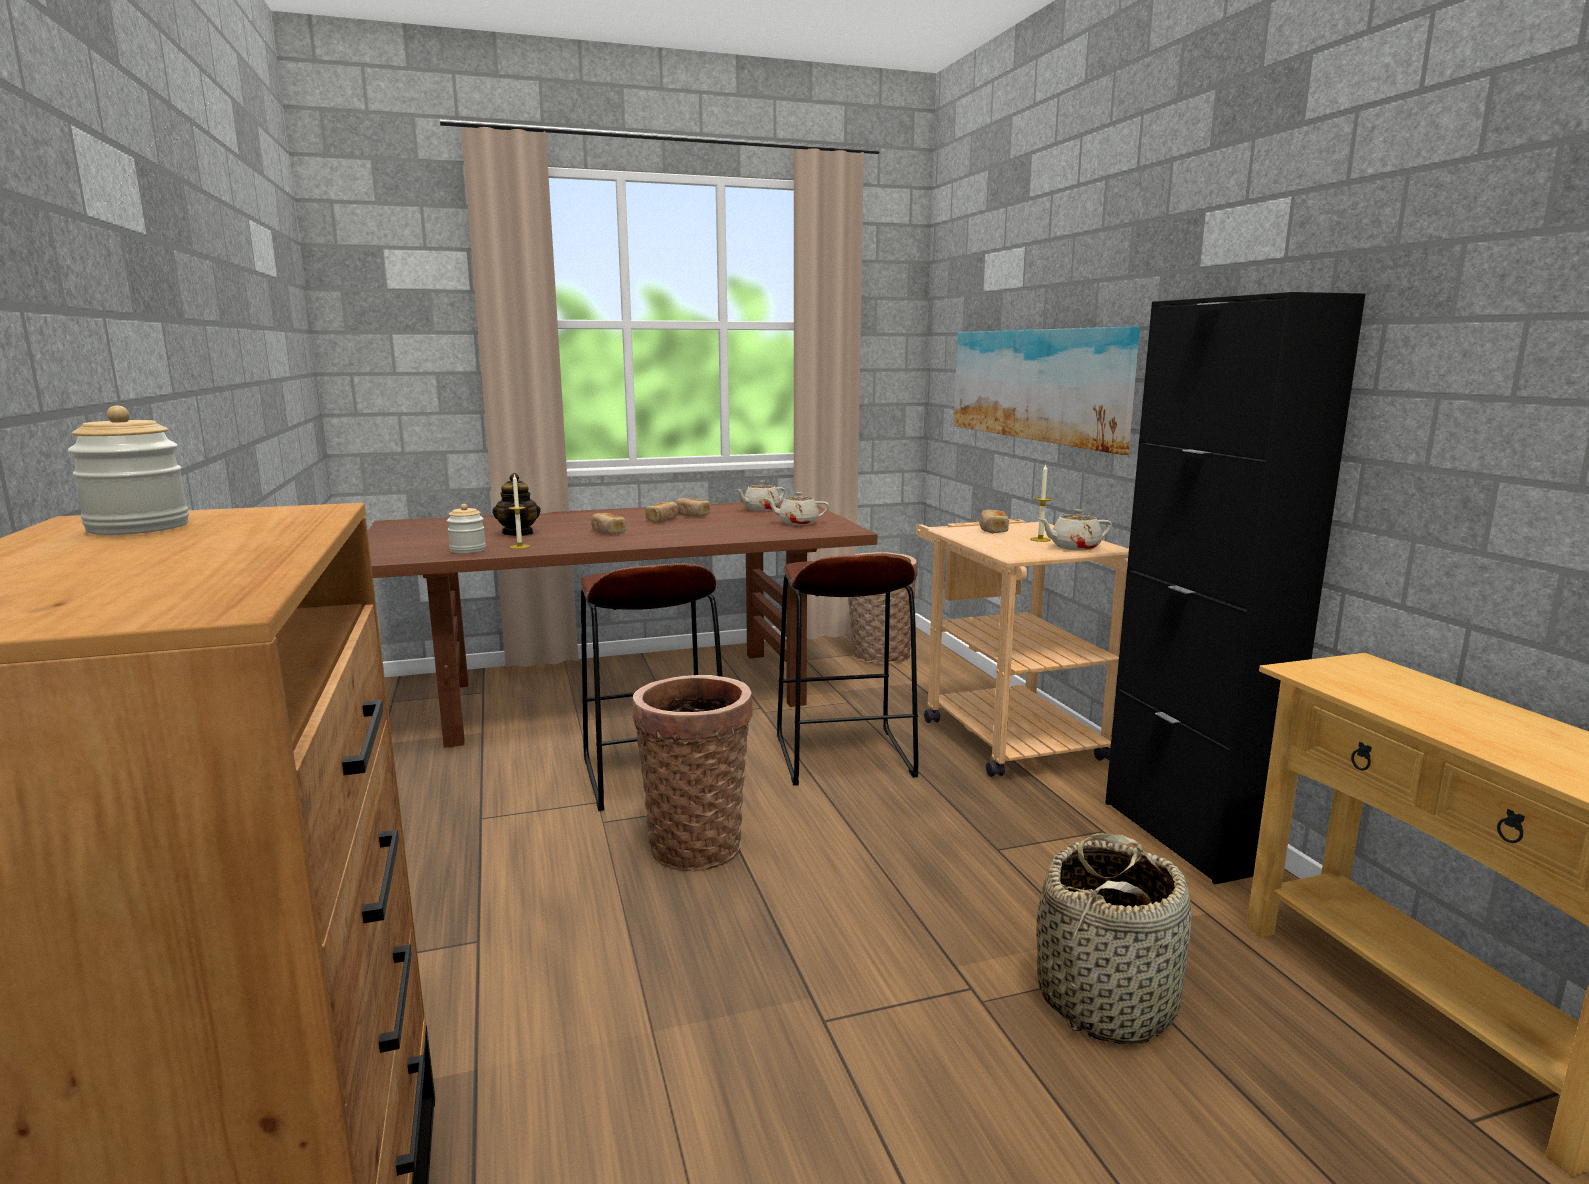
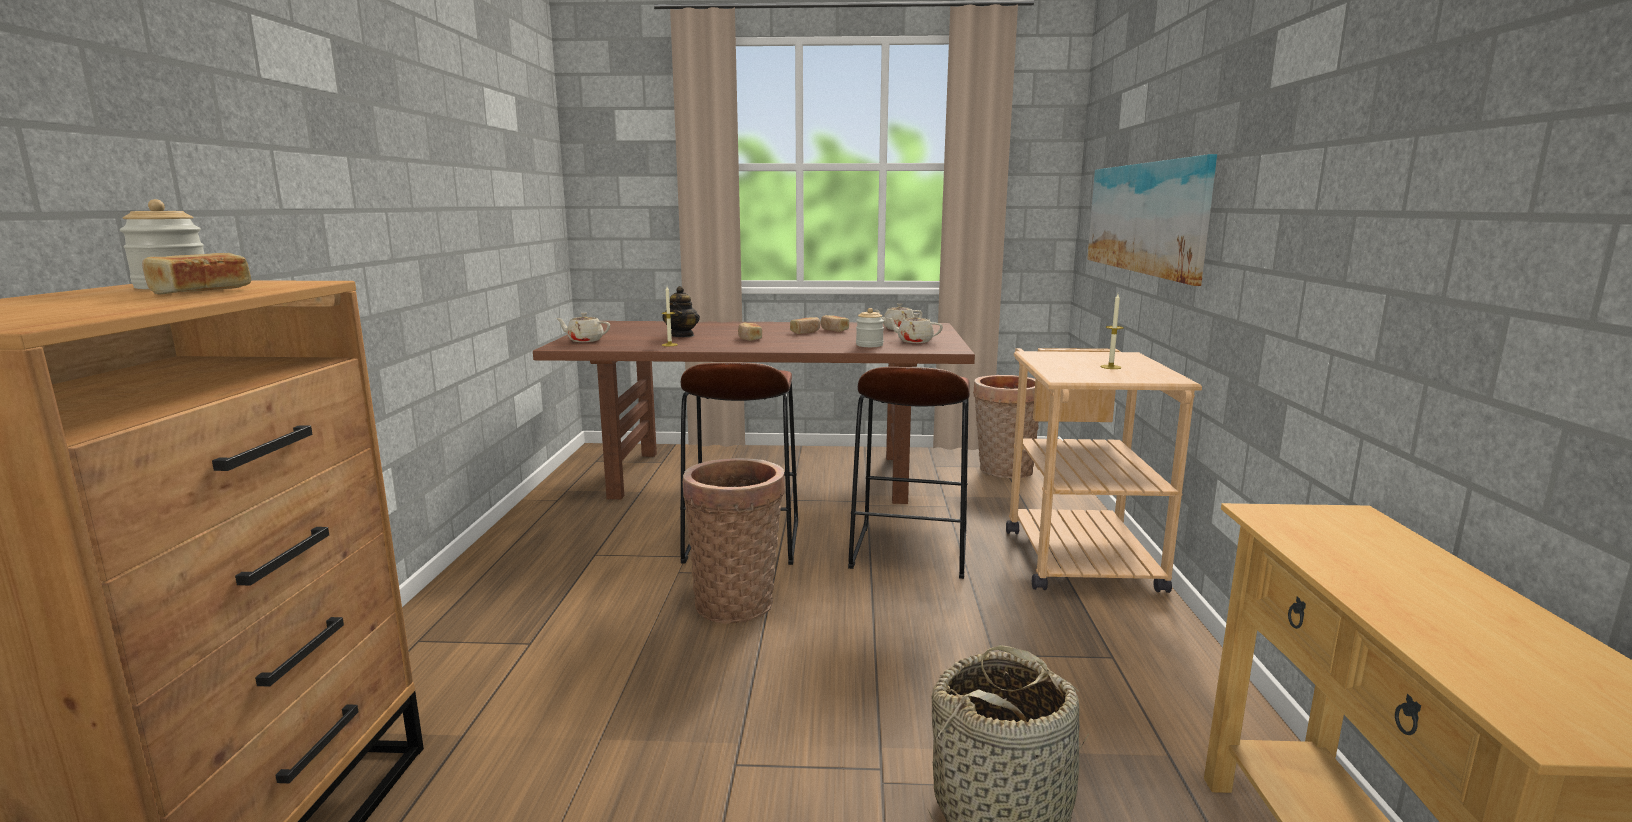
camera: 20 degrees right, 0 degrees up
(468, 550) = (630, 344): jar -> jar (869, 345)
(992, 530) = (1074, 356): bread -> bread (200, 292)
(1074, 547) = (1135, 376): beige teapot -> beige teapot (584, 340)
(1186, 835) = (1201, 677): black cabinet -> none

